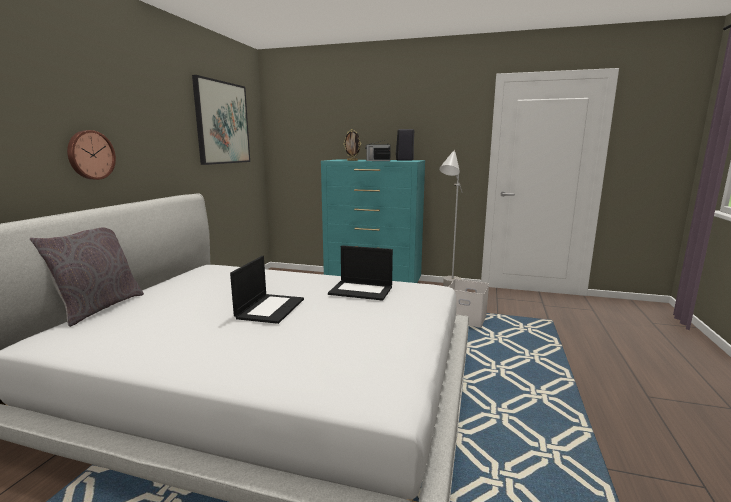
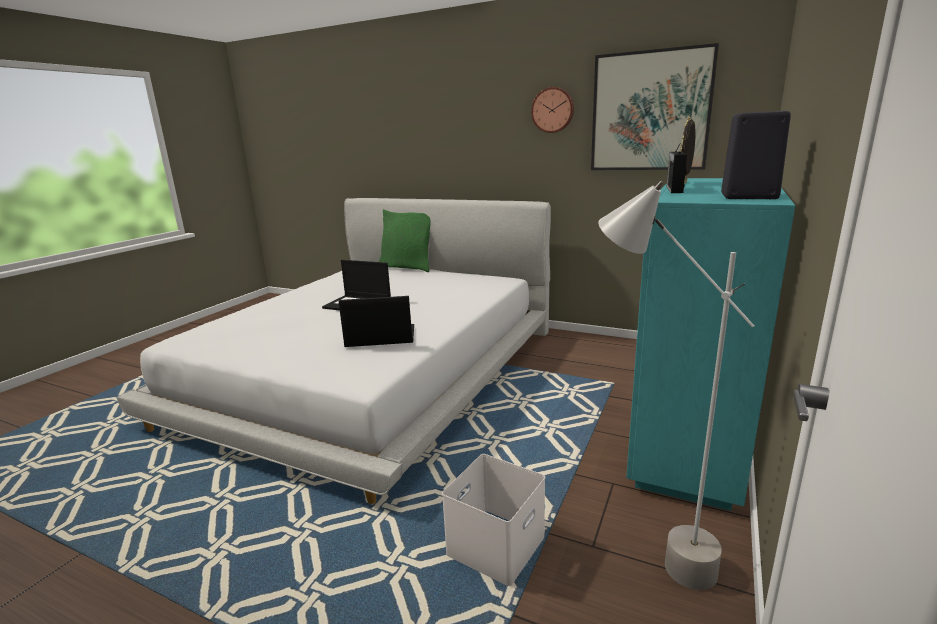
camera: 100 degrees right, 5 degrees up
(90, 155) = (459, 157): wall clock -> wall clock (553, 110)
(98, 308) = (407, 267): grey pillow -> green pillow
(361, 290) = (379, 337): laptop -> laptop turned 60 degrees clockwise

